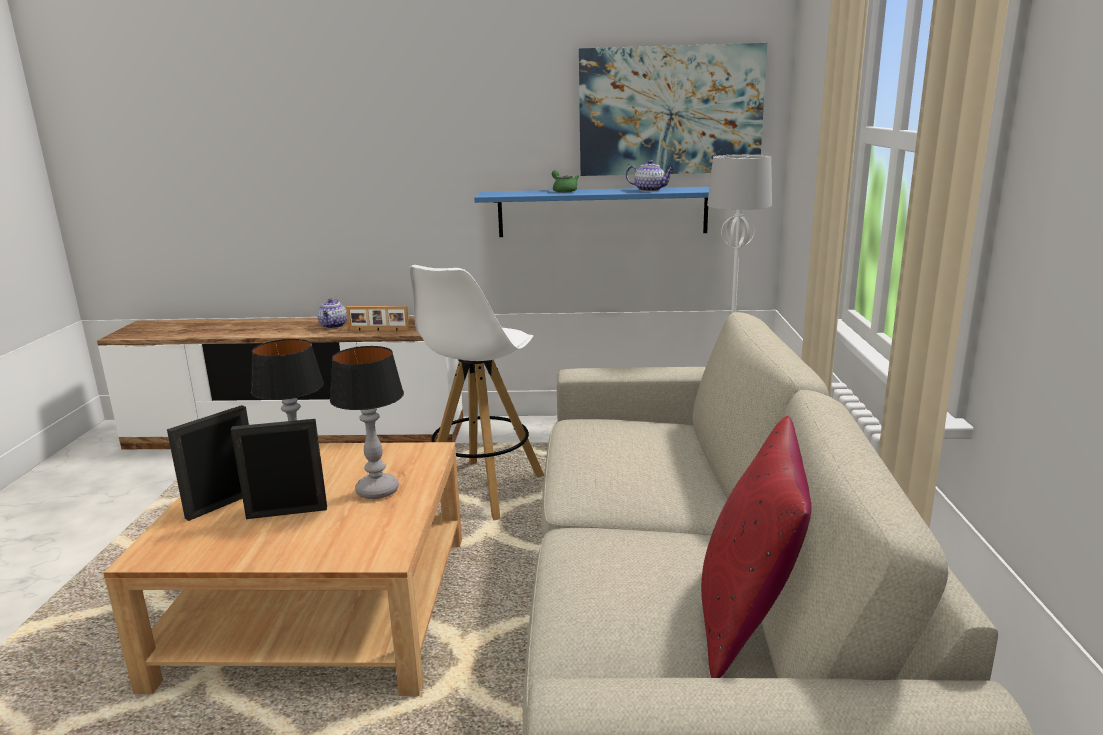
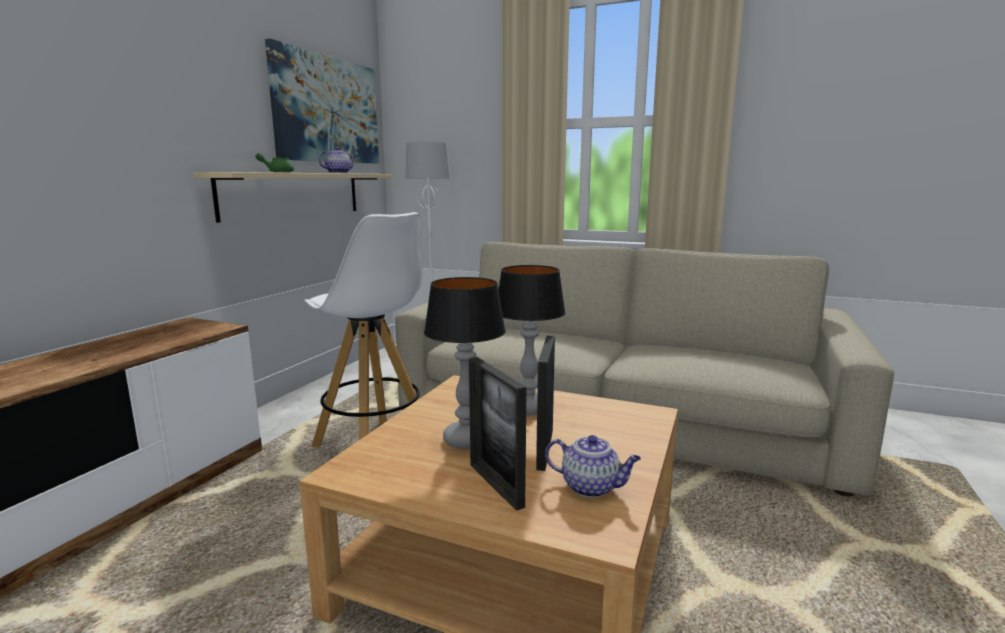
camera: 70 degrees left, 5 degrees down
(333, 326) = (66, 361): teapot -> teapot (591, 487)
(378, 330) = (155, 344): picture frame -> none
(602, 212) = (294, 194): blue shelf -> beige shelf
(748, 616) = (724, 351): red pillow -> none

